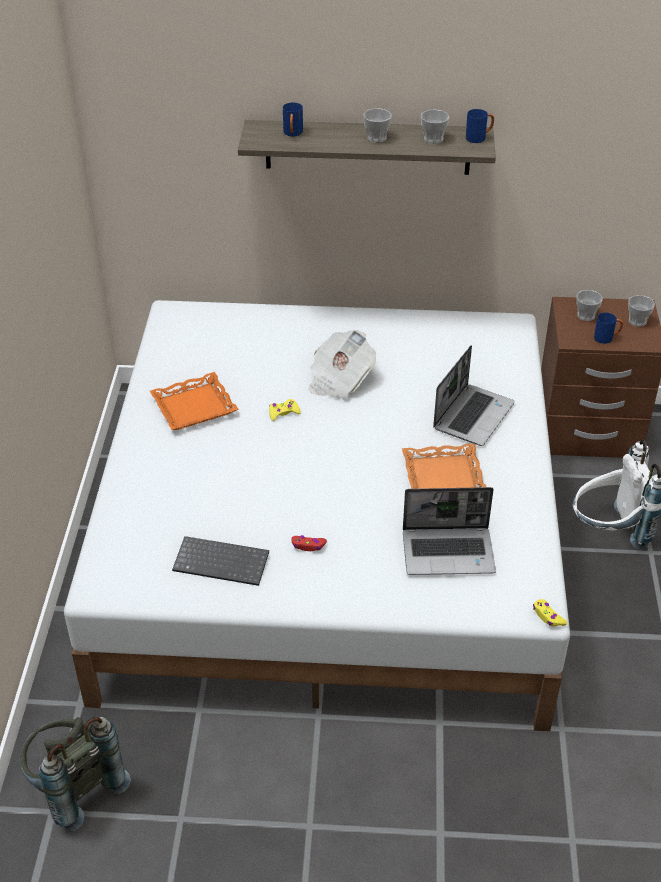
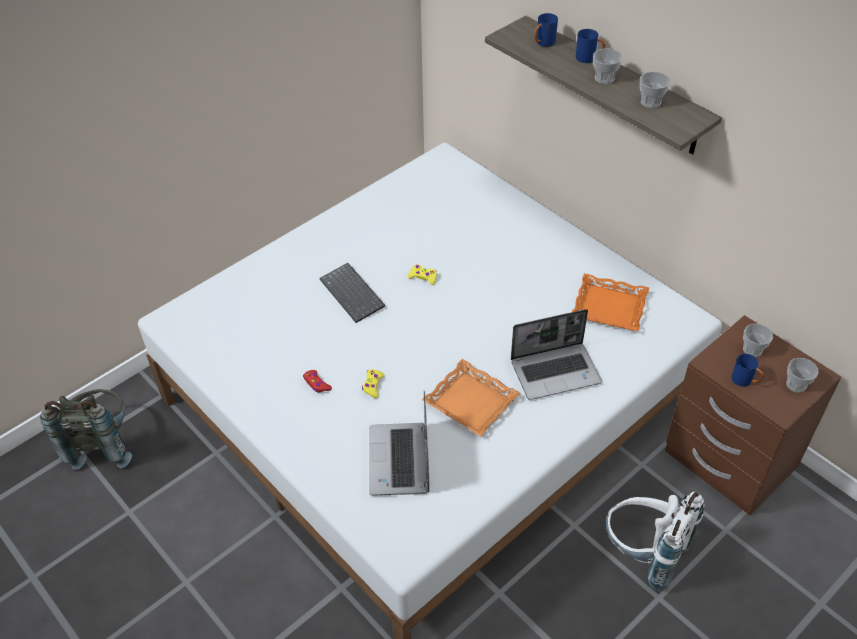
camera: 45 degrees right, 5 degrees up
(194, 406) = (372, 234): orange tray -> orange tray (609, 307)
(223, 561) = (254, 355): keyboard -> keyboard (353, 294)
(339, 379) = (493, 277): newspaper -> none
(449, 551) = (400, 461): laptop -> laptop turned 45 degrees clockwise
(479, 138) = (692, 121): blue mug -> blue mug (589, 59)
(548, 616) = (404, 566): yellow game controller -> yellow game controller (373, 385)

